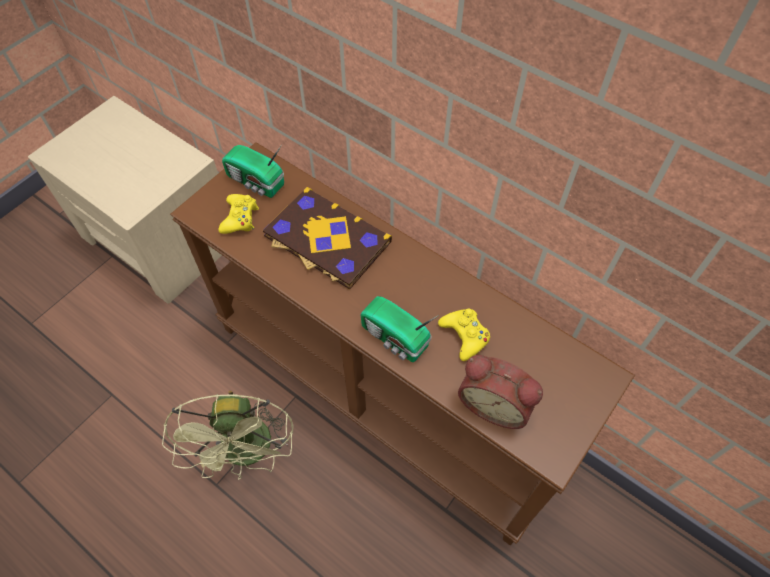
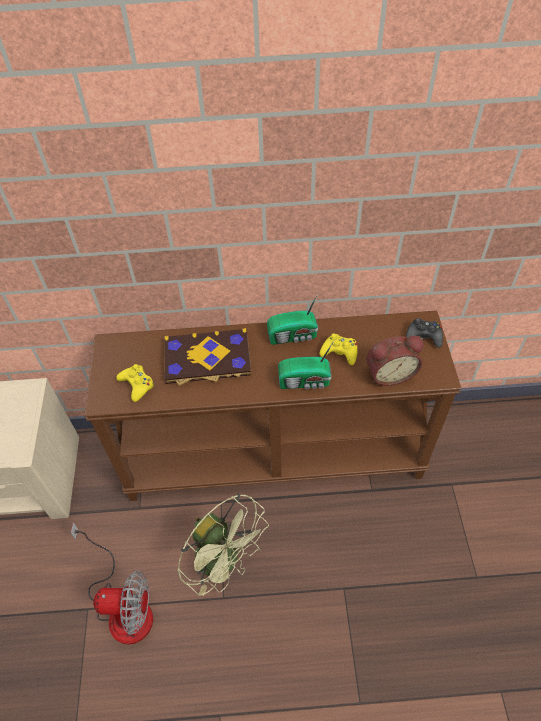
camera: 40 degrees left, 5 degrees down
(137, 417) = (123, 606): none -> fan
(256, 182) = (123, 357): radio -> radio (294, 336)
(583, 393) = (424, 336): none -> black game controller

